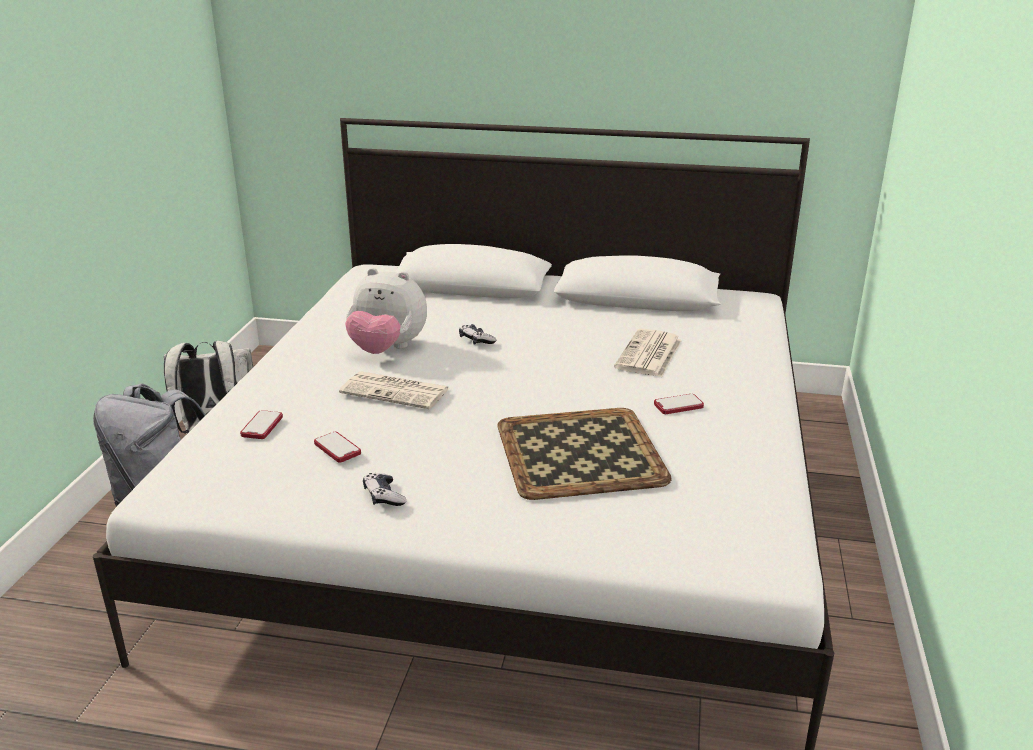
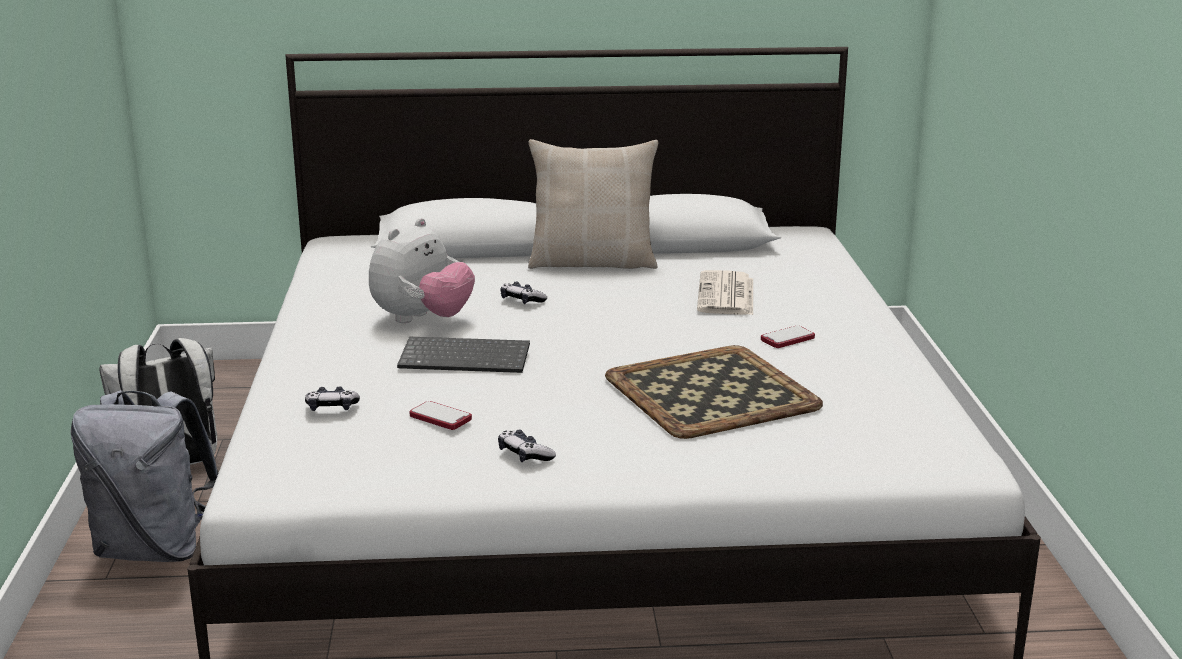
camera: 15 degrees left, 5 degrees down
(262, 426) = (332, 407): phone -> game controller
(387, 349) = (422, 320): plush toy -> plush toy turned 60 degrees counterclockwise
(396, 391) = (466, 357): newspaper -> keyboard
(556, 309) = (593, 262): none -> beige pillow

